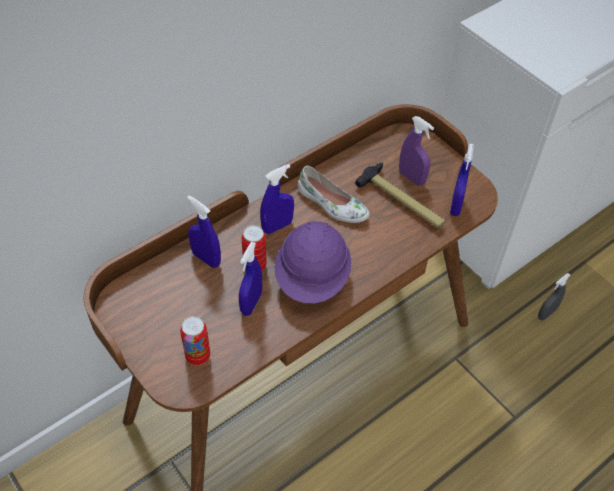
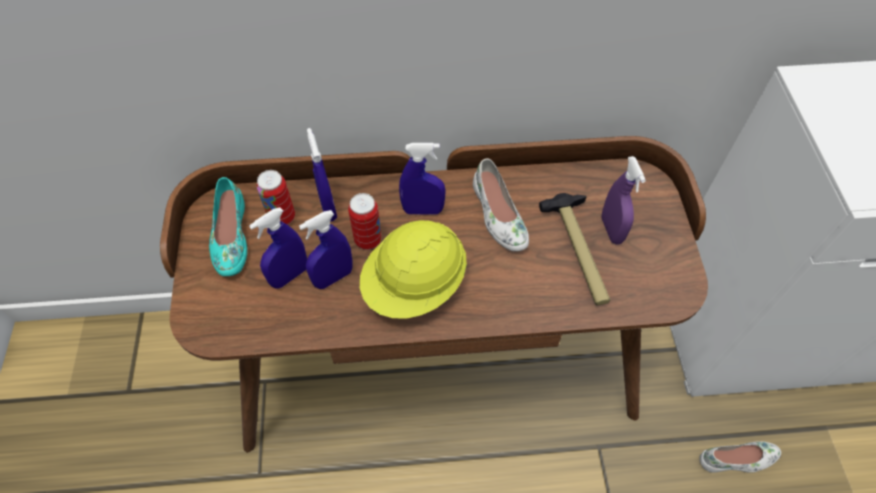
camera: 35 degrees right, 5 degrees up
(147, 316) = (230, 236): none -> turquoise shoe
(198, 356) = (241, 303): can -> can (282, 217)
(312, 278) = (415, 286): purple hard hat -> yellow hard hat
(456, 206) = (640, 289): blue spray bottle -> blue spray bottle (289, 276)
(546, 313) = (737, 459): grey spray bottle -> white shoe

